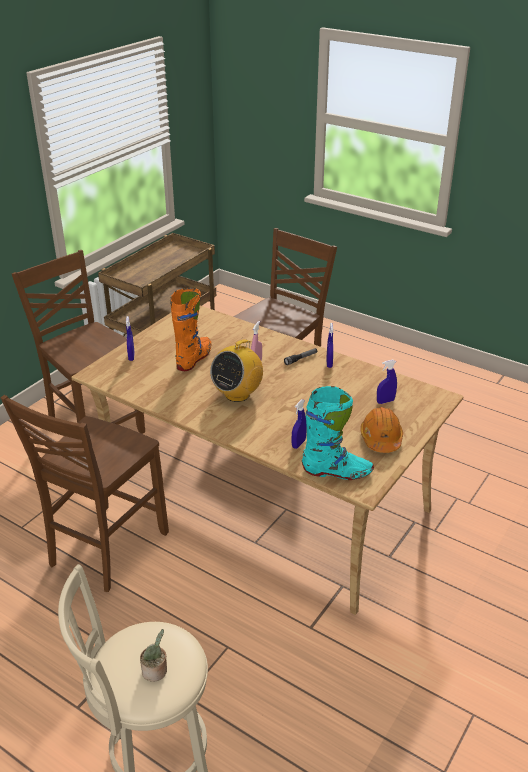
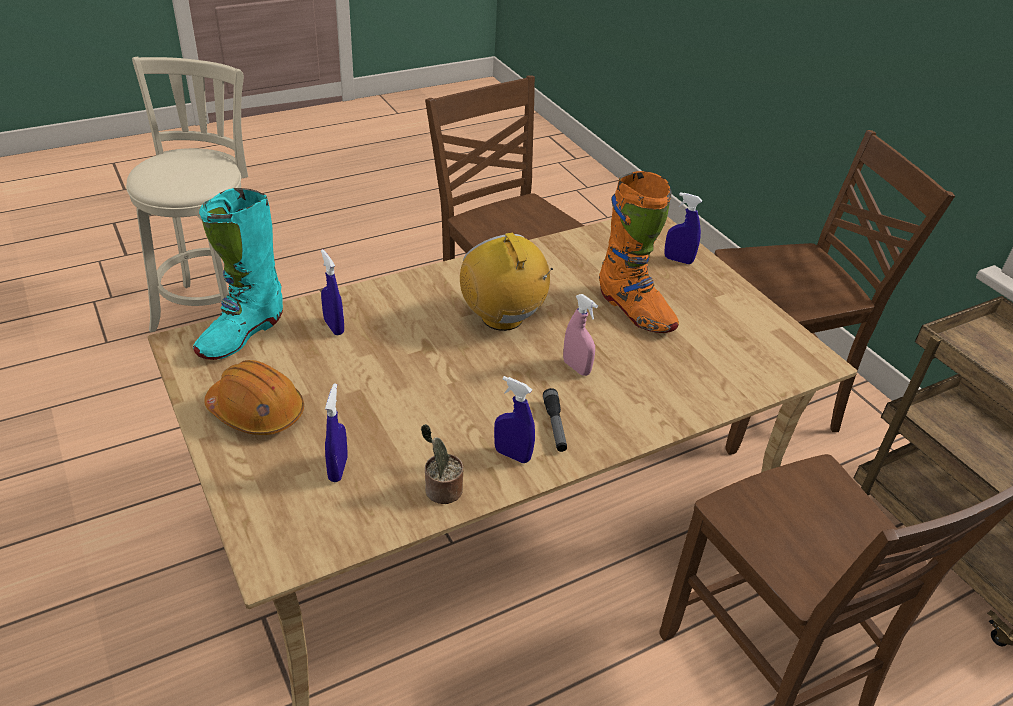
camera: 115 degrees right, 5 degrees up
(156, 671) = (168, 169): potted plant -> potted plant (441, 491)

